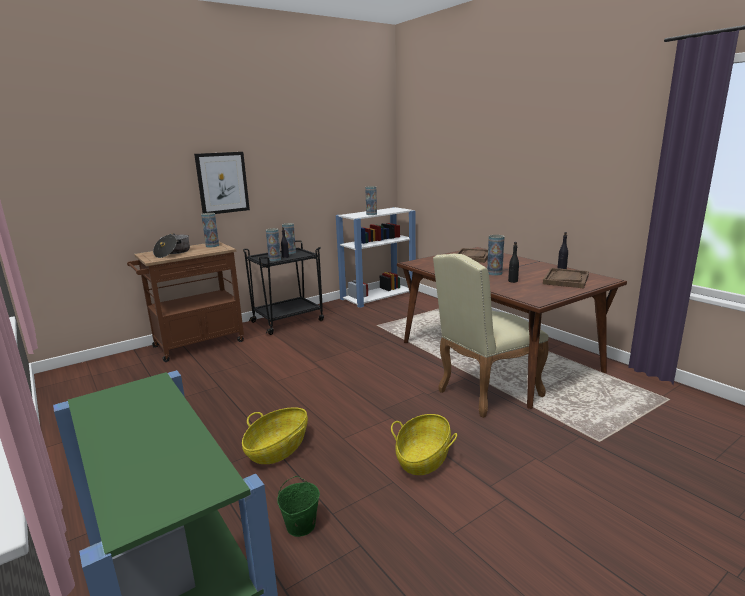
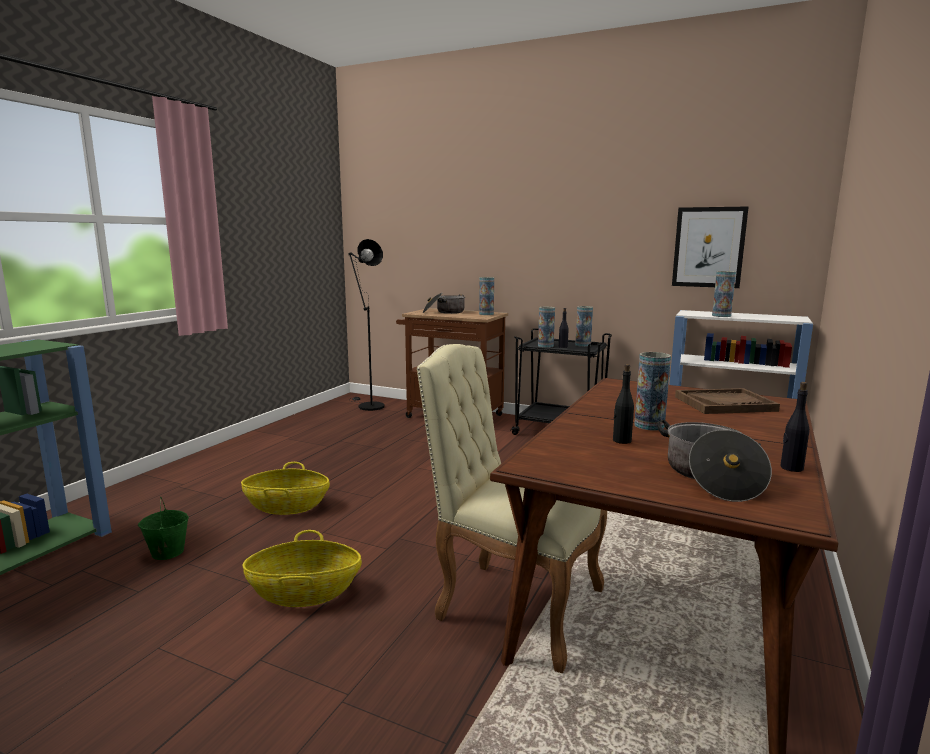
camera: 60 degrees right, 5 degrees down
(97, 372) = (368, 405): none -> black floor lamp
(222, 183) = (526, 247): picture -> picture (708, 247)
(566, 279) = (710, 477): brown tray -> cooking pot

